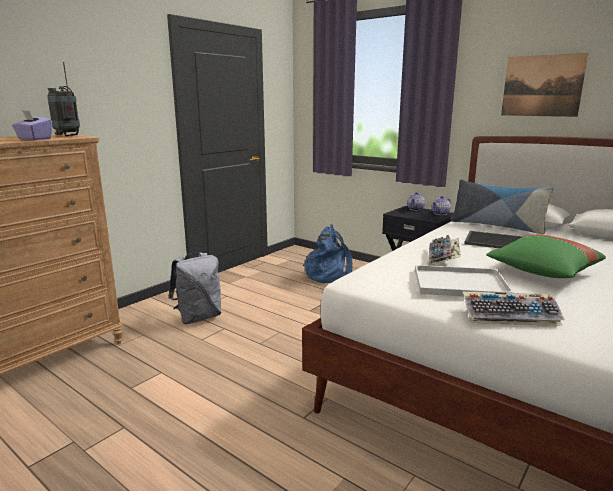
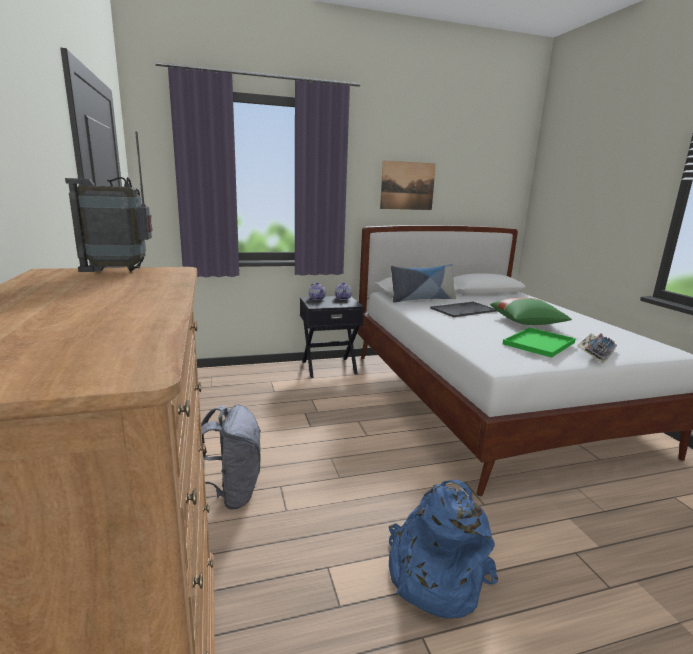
camera: 55 degrees left, 0 degrees up
(34, 139) = (149, 287): purple tissue box -> none
(329, 275) = (255, 388): blue backpack -> blue backpack (434, 574)
(443, 257) = (480, 329): keyboard -> none
(458, 284) = (539, 344): white tray -> green tray

